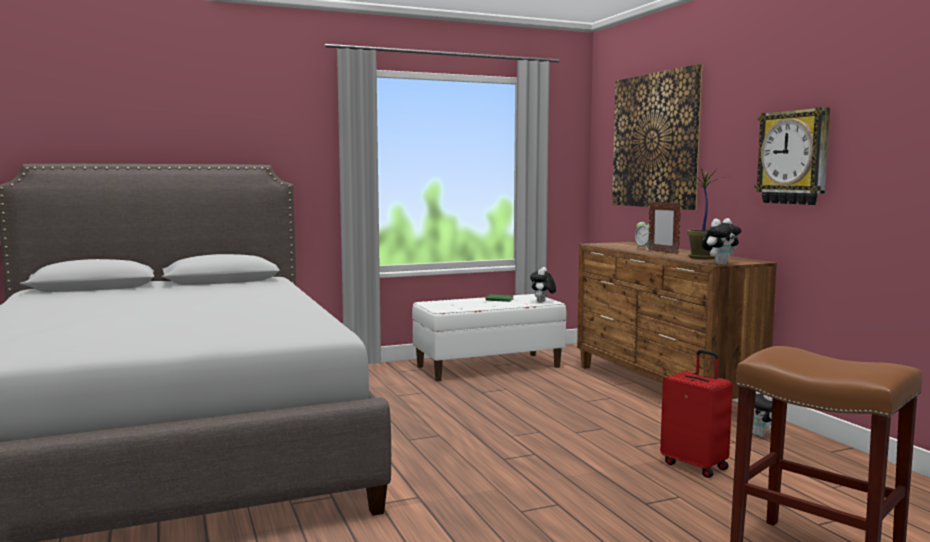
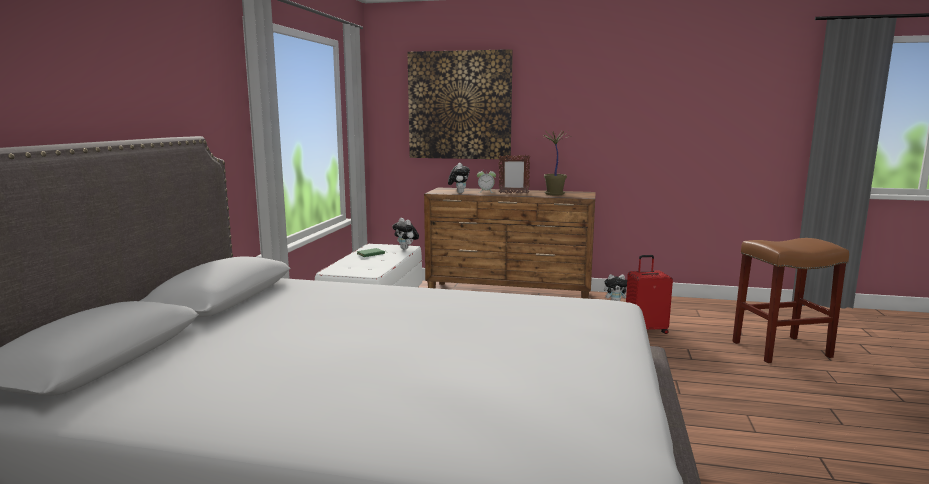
camera: 55 degrees left, 5 degrees up
(720, 263) = (586, 197): plush toy -> plush toy (459, 193)
(794, 157) = (603, 122): wall clock -> none

